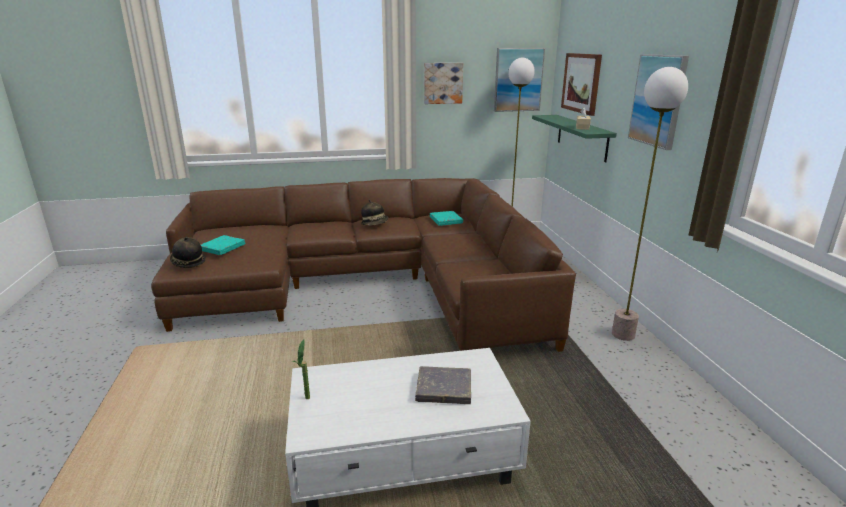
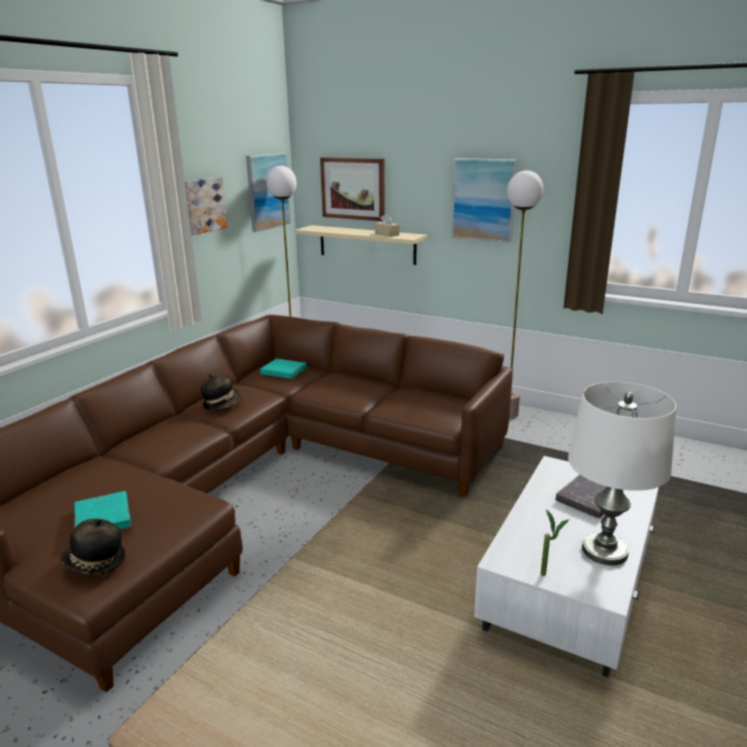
camera: 50 degrees left, 0 degrees up
(369, 418) = (604, 550): none -> white table lamp
(582, 137) = (367, 244): green shelf -> beige shelf

